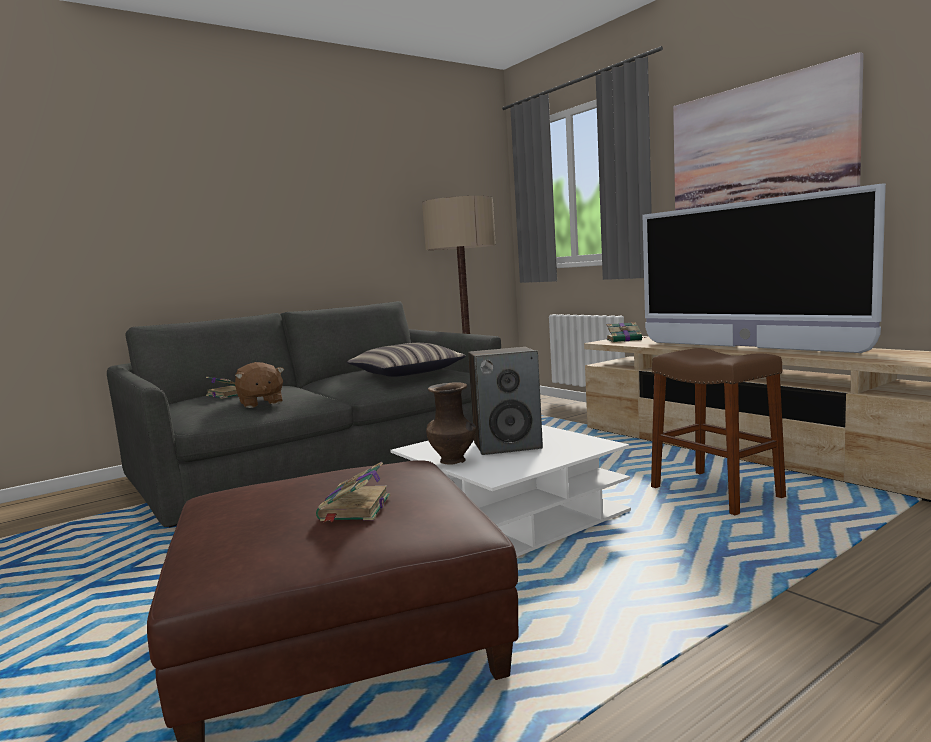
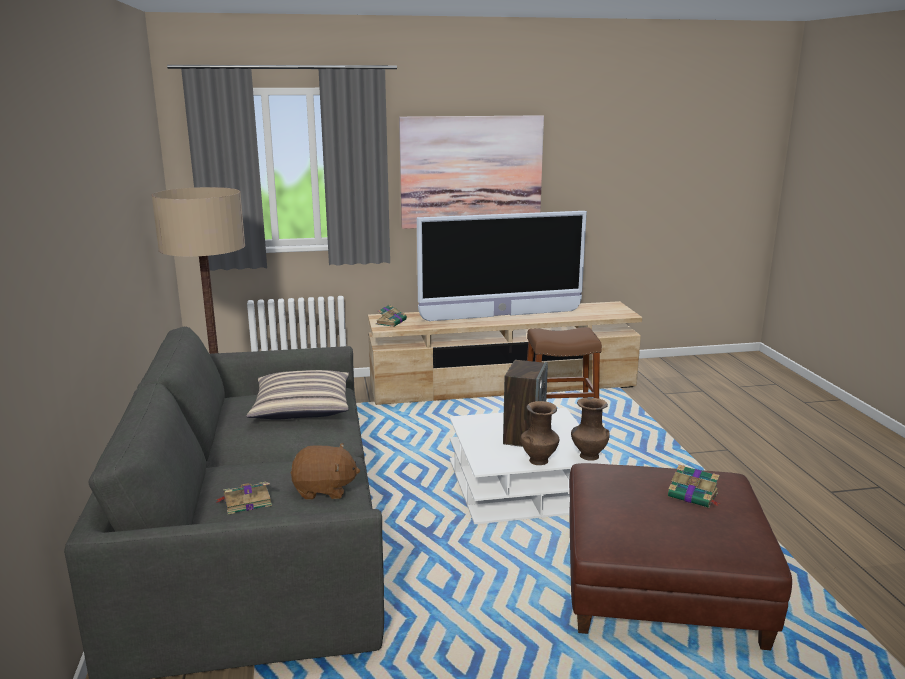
camera: 65 degrees left, 10 degrees up
(496, 475) = (588, 456): none -> brown vase

